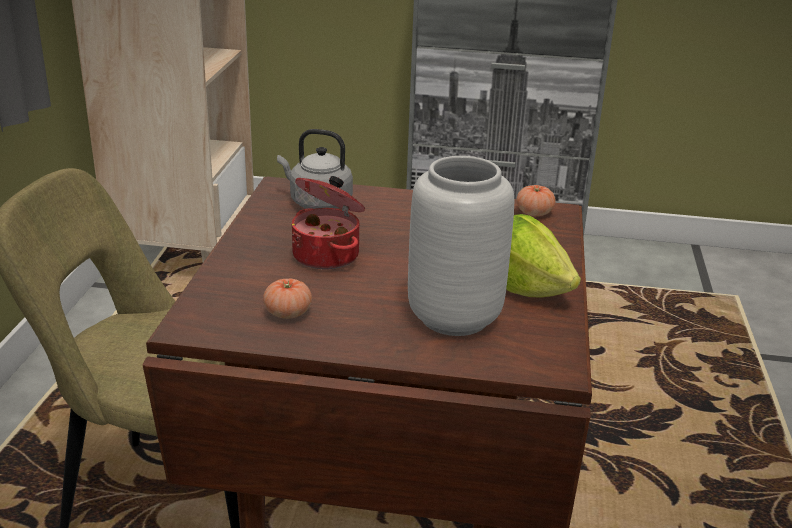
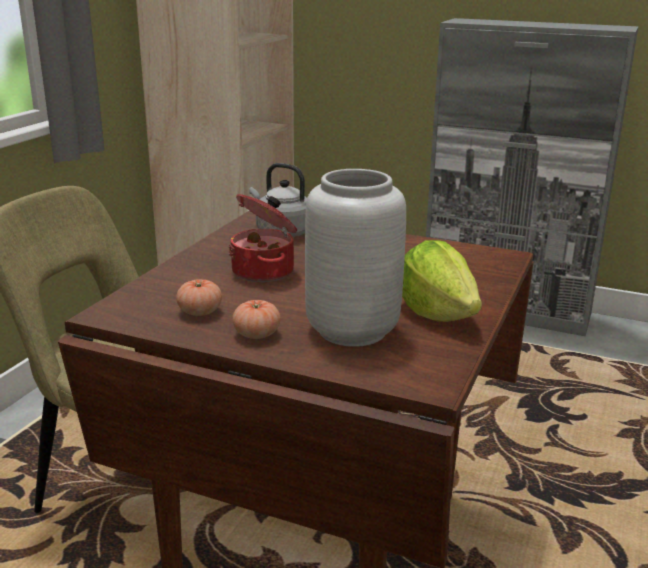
camera: 15 degrees right, 5 degrees down
(534, 213) = (481, 255): tomato -> tomato (256, 334)

